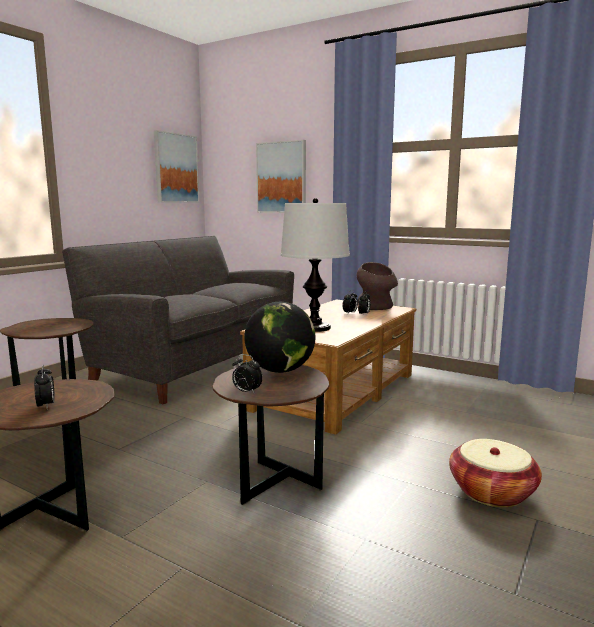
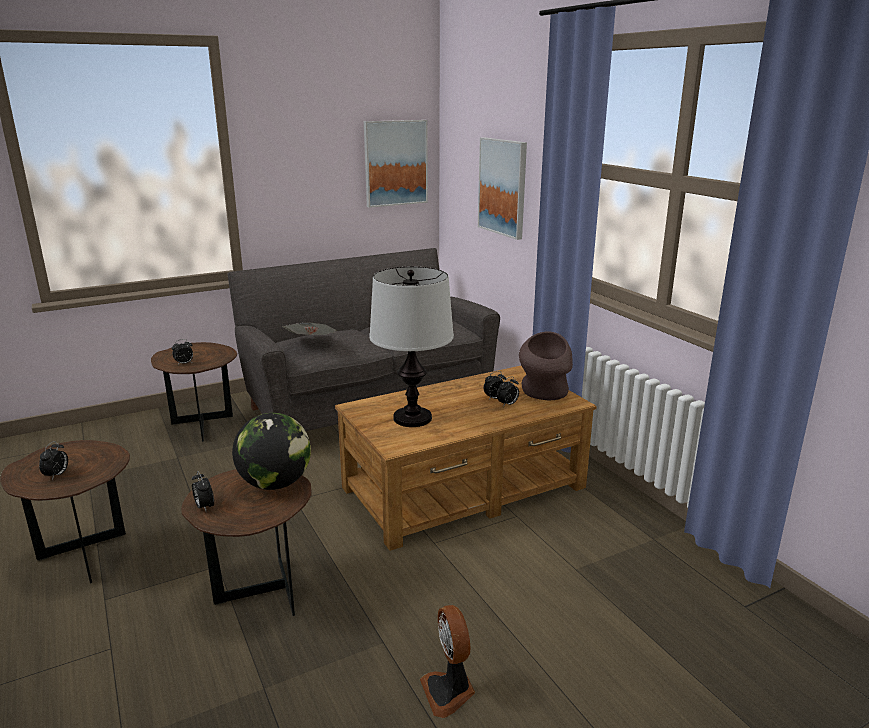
camera: 30 degrees right, 10 degrees up
(48, 330) = (184, 363): none -> alarm clock
(170, 299) = (312, 343): none -> newspaper
(492, 492) = (449, 691): basket -> fan

